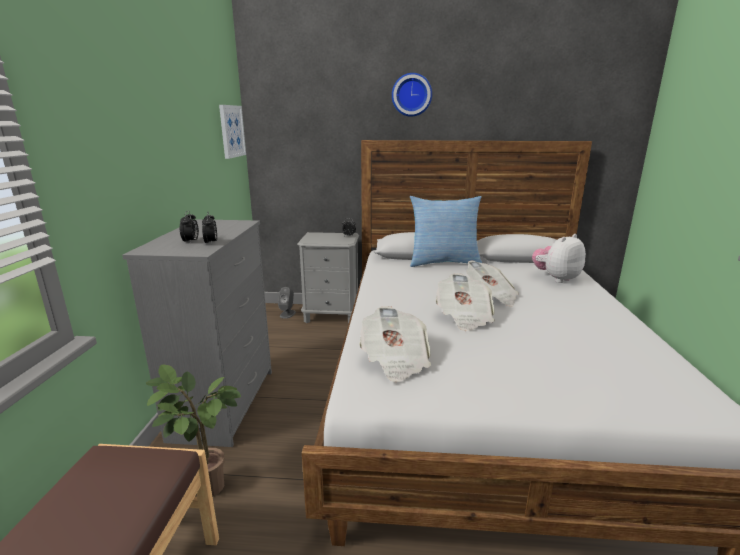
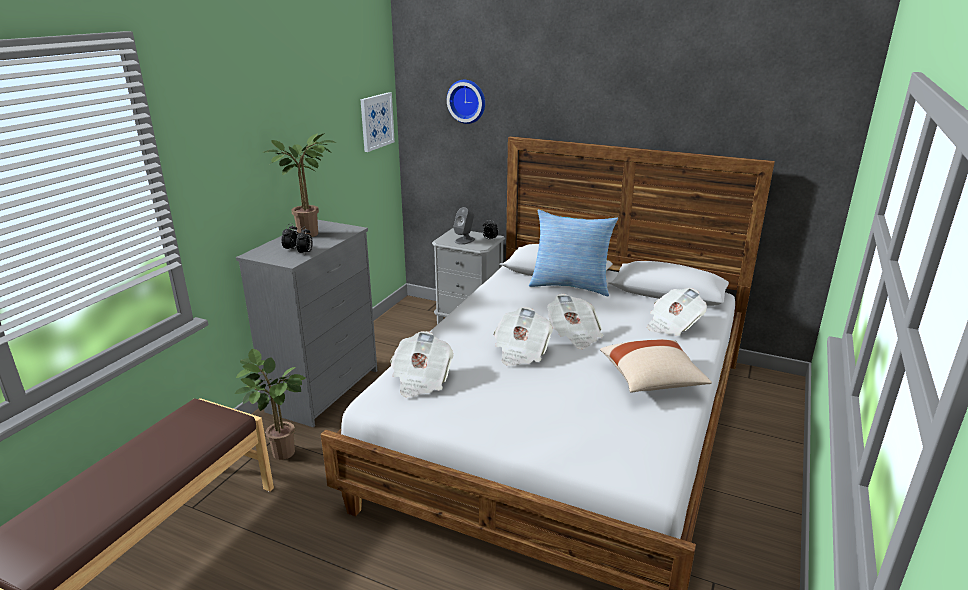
camera: 20 degrees right, 5 degrees up
(200, 228) = (311, 233): none -> potted plant
(287, 314) = (426, 312): grey speaker -> grey speaker (465, 240)
(411, 95) = (566, 90): wall clock -> wall clock (467, 101)
(556, 278) = (672, 325): plush toy -> newspaper
(598, 321) = (652, 380): none -> beige pillow

